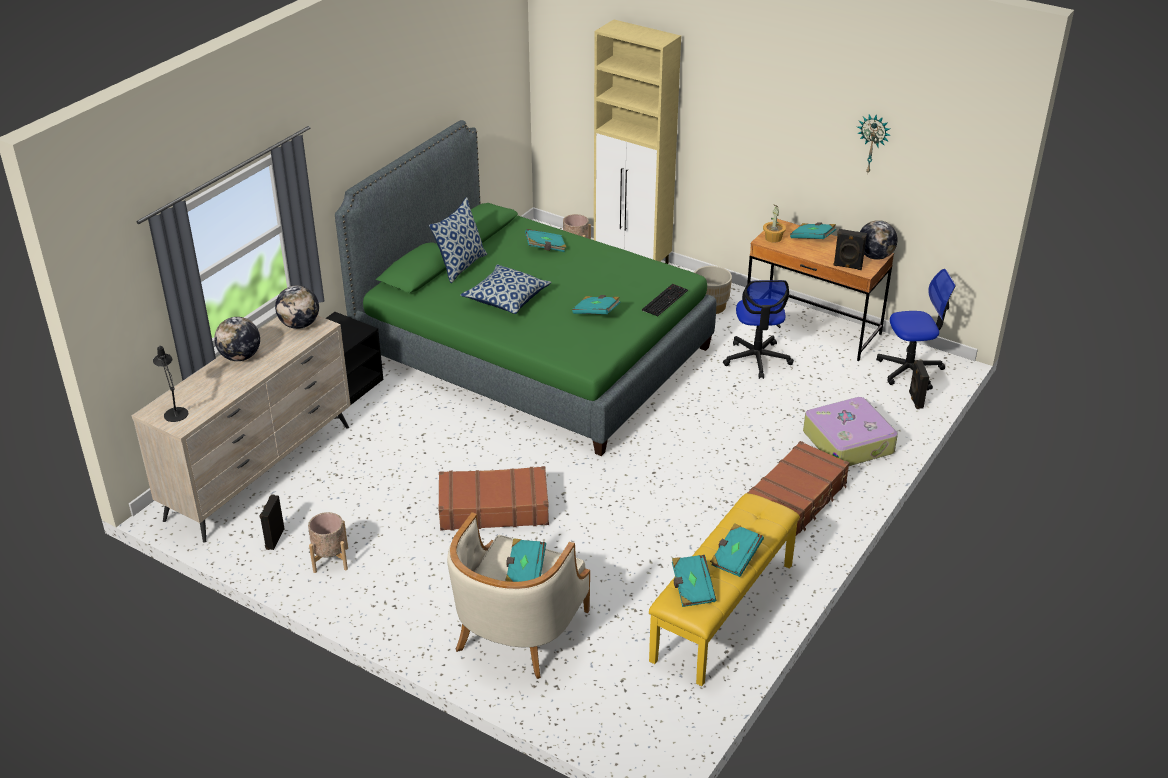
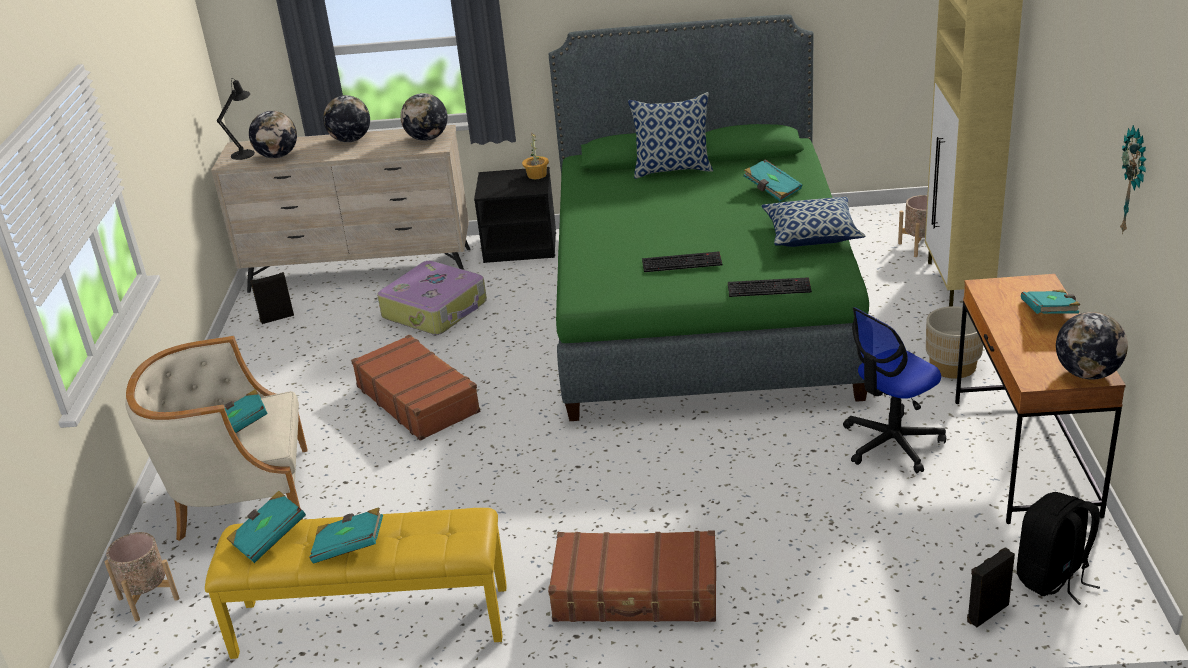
camera: 60 degrees right, 5 degrees down
(211, 398) = (278, 156): none -> globe
(330, 560) = (269, 355): beige planter -> beige planter (148, 599)
(506, 299) = (644, 212): pillow -> pillow (812, 235)
(596, 313) = (682, 262): turquoise book -> keyboard
(773, 238) = (1000, 289): potted plant -> potted plant (536, 175)
(847, 266) = (1023, 363): black speaker -> none
(848, 442) = (810, 588): suitcase -> suitcase (436, 310)
(910, 370) = (1053, 579): office chair -> black backpack

